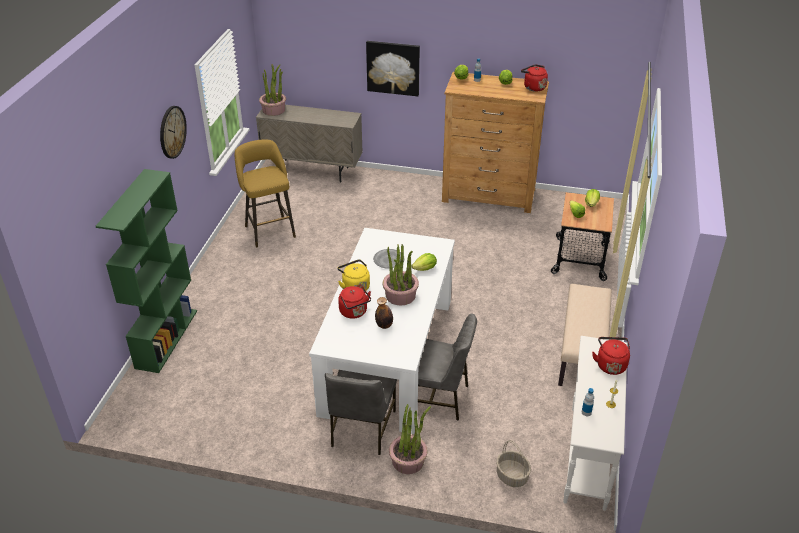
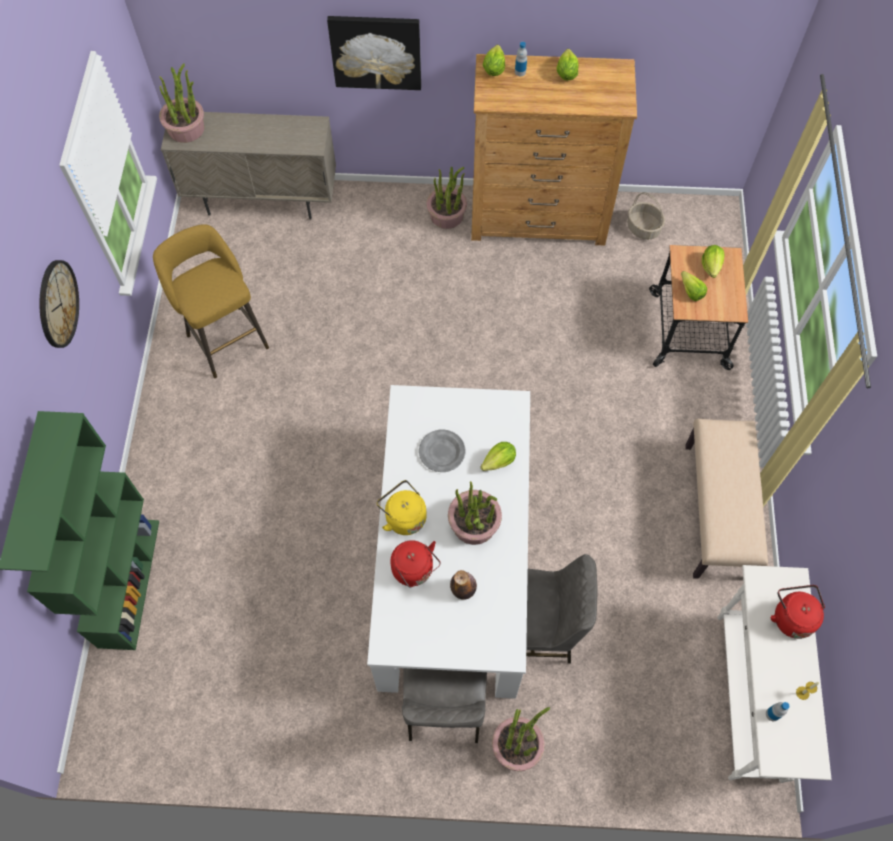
camera: 10 degrees left, 25 degrees up
(429, 189) = (447, 215): none -> potted plant
(512, 476) = (657, 747): basket -> basket (643, 228)
(533, 87) = (612, 79): red kettle -> none

